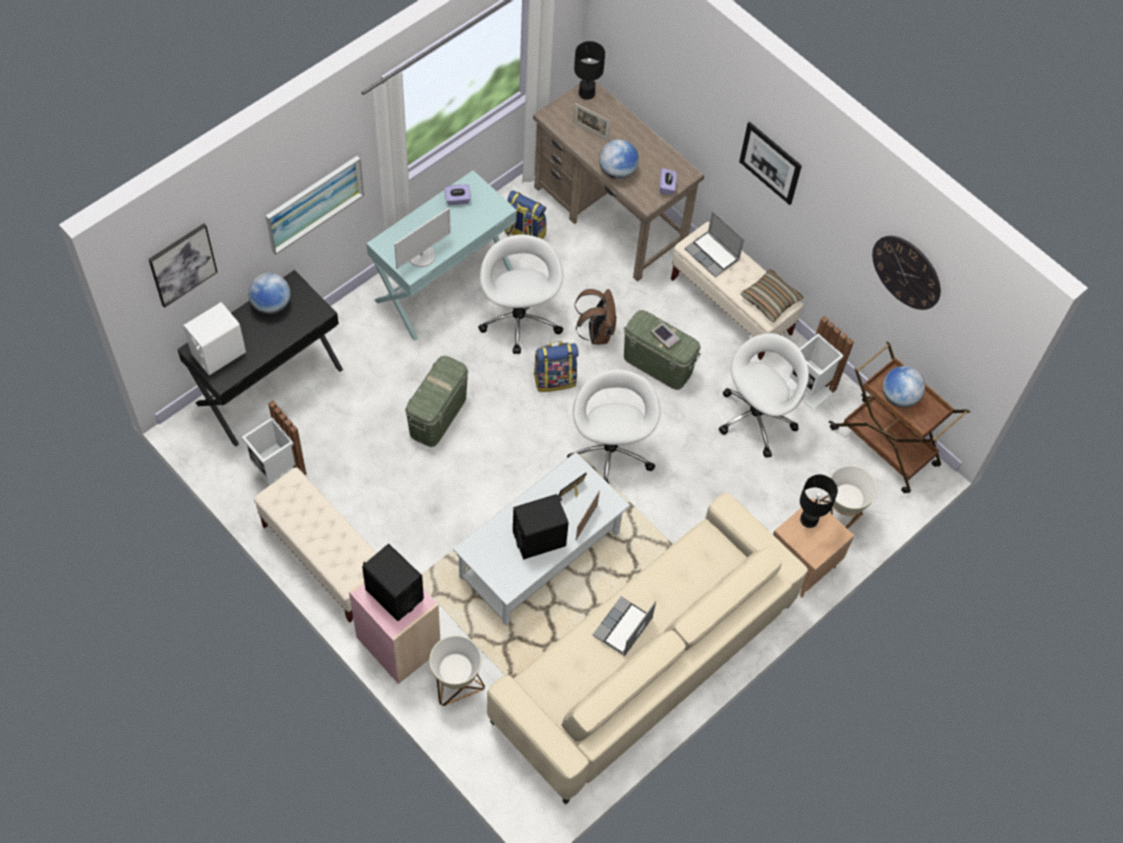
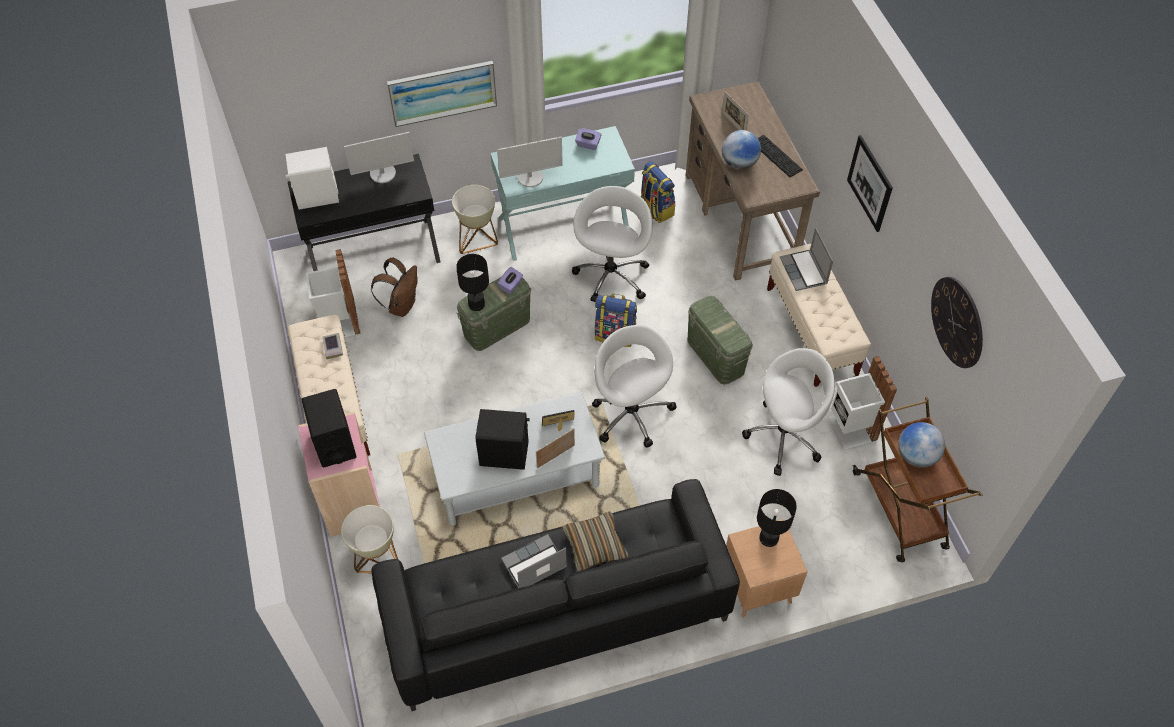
camera: 30 degrees right, 5 degrees down
(182, 264) = (293, 94): picture -> none
(271, 304) = (383, 173): globe -> monitor
(587, 93) = (747, 93): black table lamp -> black table lamp (477, 304)
(596, 332) = (674, 309): brown backpack -> brown backpack (401, 305)
(610, 452) = (631, 414): white office chair -> white office chair turned 60 degrees counterclockwise
(643, 663) = (556, 613): beige sofa -> black sofa
(647, 151) = (776, 156): none -> keyboard
(665, 337) = (721, 326): book -> book (333, 347)
(667, 186) = (778, 190): purple tissue box -> purple tissue box (511, 285)
(770, 300) = (839, 328): pillow -> pillow (594, 545)
(839, 518) = (819, 558): planter -> planter (477, 241)

